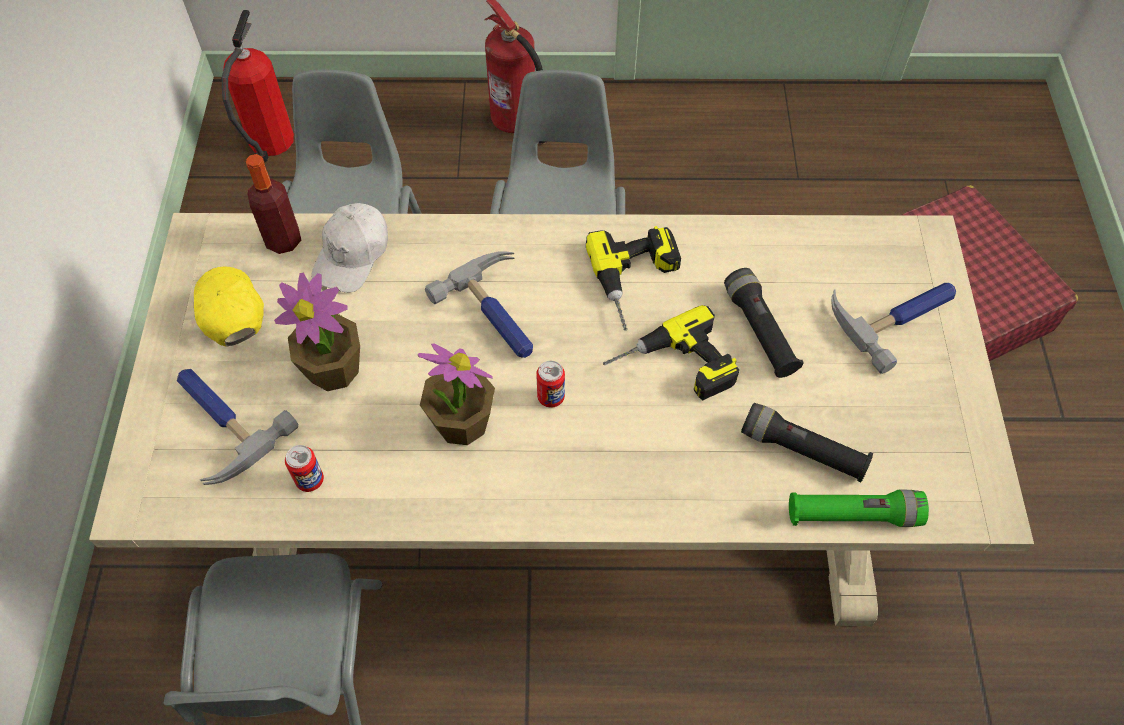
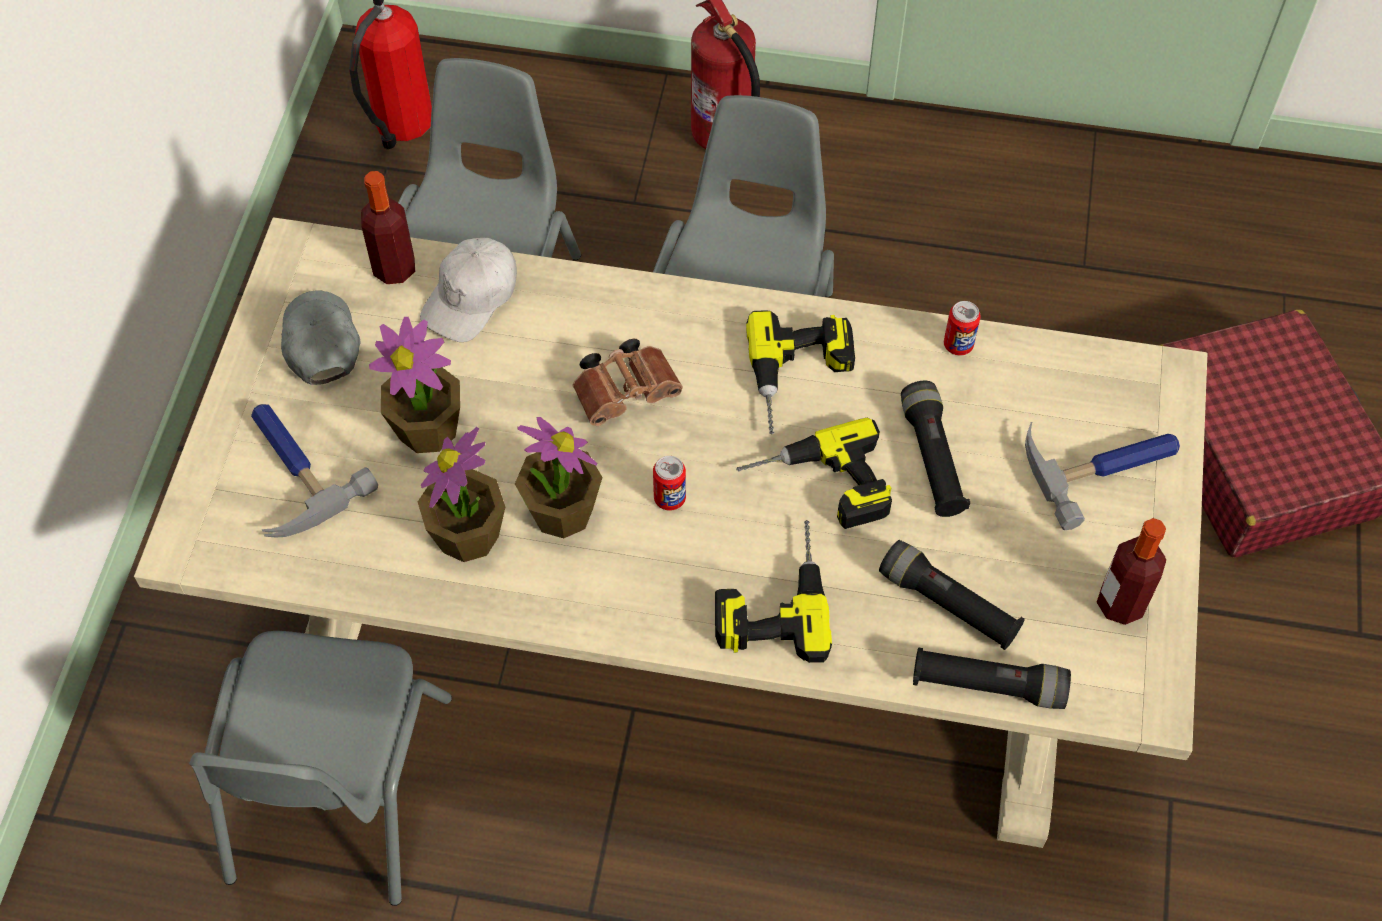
camera: 10 degrees right, 0 degrees up
(229, 310) = (320, 343): yellow cap -> grey cap
(310, 480) = (381, 550): can -> can (958, 345)
(384, 456) = (468, 535): none -> potted plant
(498, 313) = (628, 392): hammer -> brown binoculars
(653, 467) = (770, 595): none -> power drill
(852, 515) = (988, 685): green flashlight -> black flashlight
(942, 428) = (1120, 604): none -> bottle

